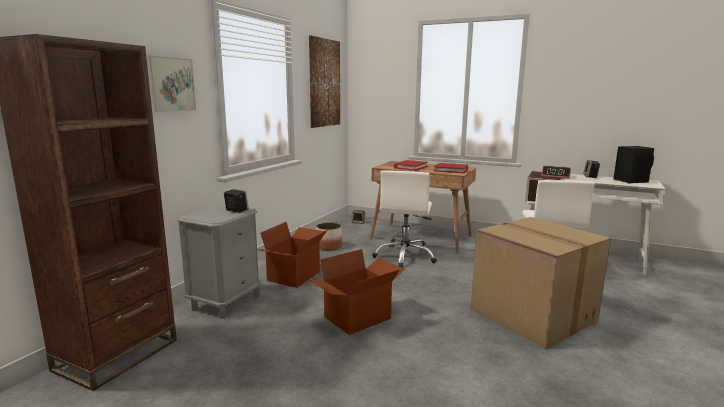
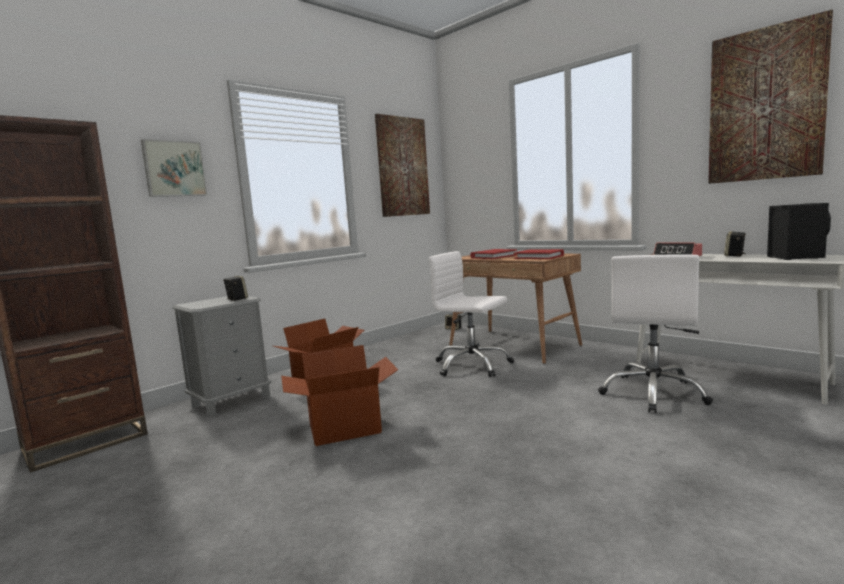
camera: 20 degrees right, 5 degrees down
(328, 246) = (394, 352): planter -> none
(405, 256) = (472, 365): white office chair -> white office chair turned 90 degrees clockwise
(530, 315) = (573, 445): cardboard box -> none
(612, 75) = (765, 105): none -> picture

